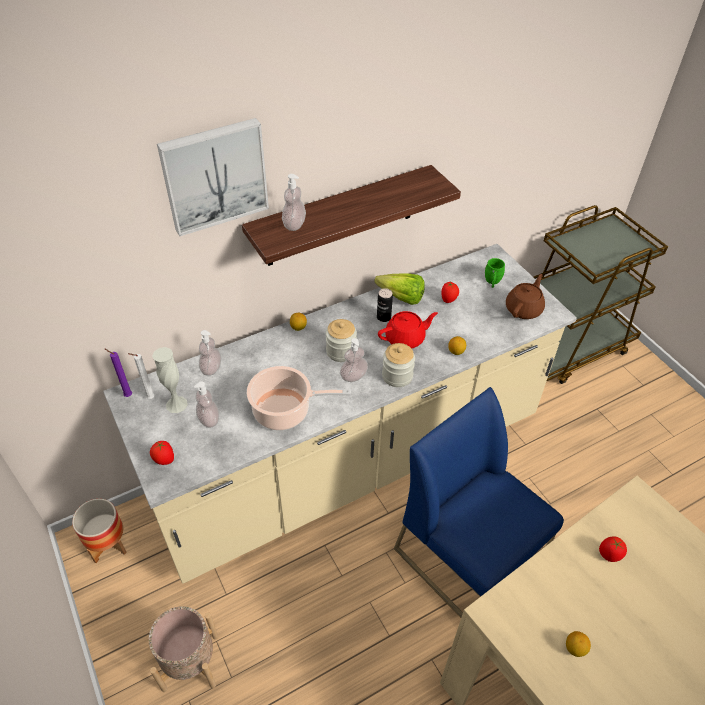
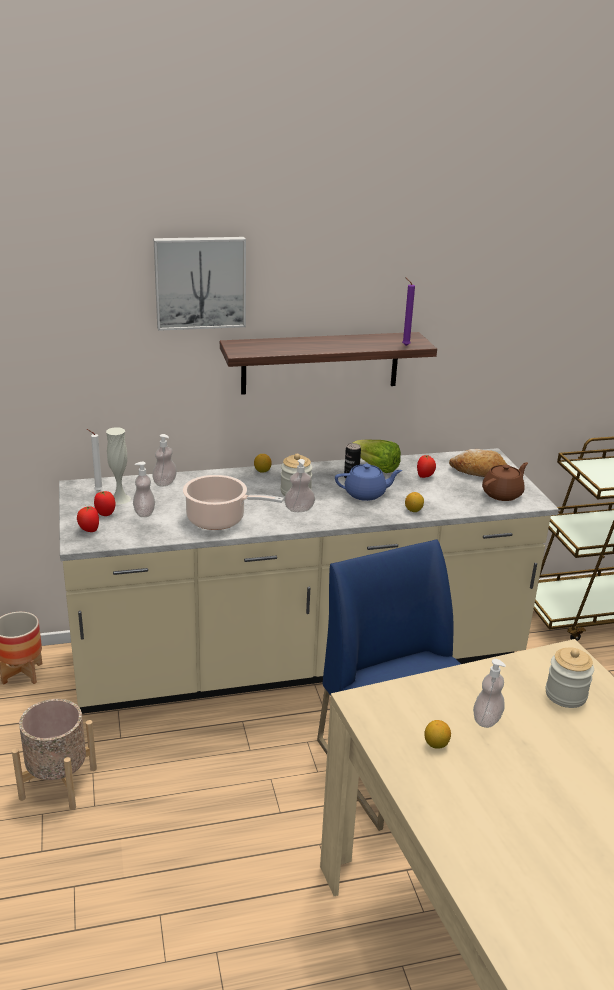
camera: 15 degrees right, 20 degrees down
(127, 395) = (78, 486): purple candle -> purple candle (404, 345)
(294, 225) = (266, 346): soap dispenser -> soap dispenser (486, 719)
(397, 376) = (343, 516): jar -> jar (565, 695)
(405, 338) = (366, 494): red teapot -> blue teapot
(492, 282) = (478, 472): green mug -> bread
(609, 555) = (511, 688): tomato -> tomato (105, 513)

